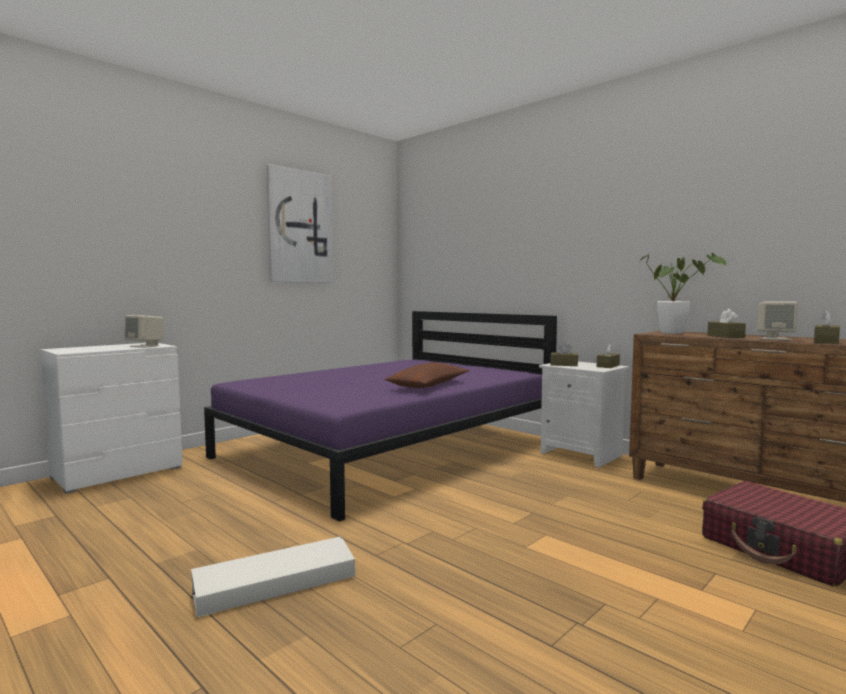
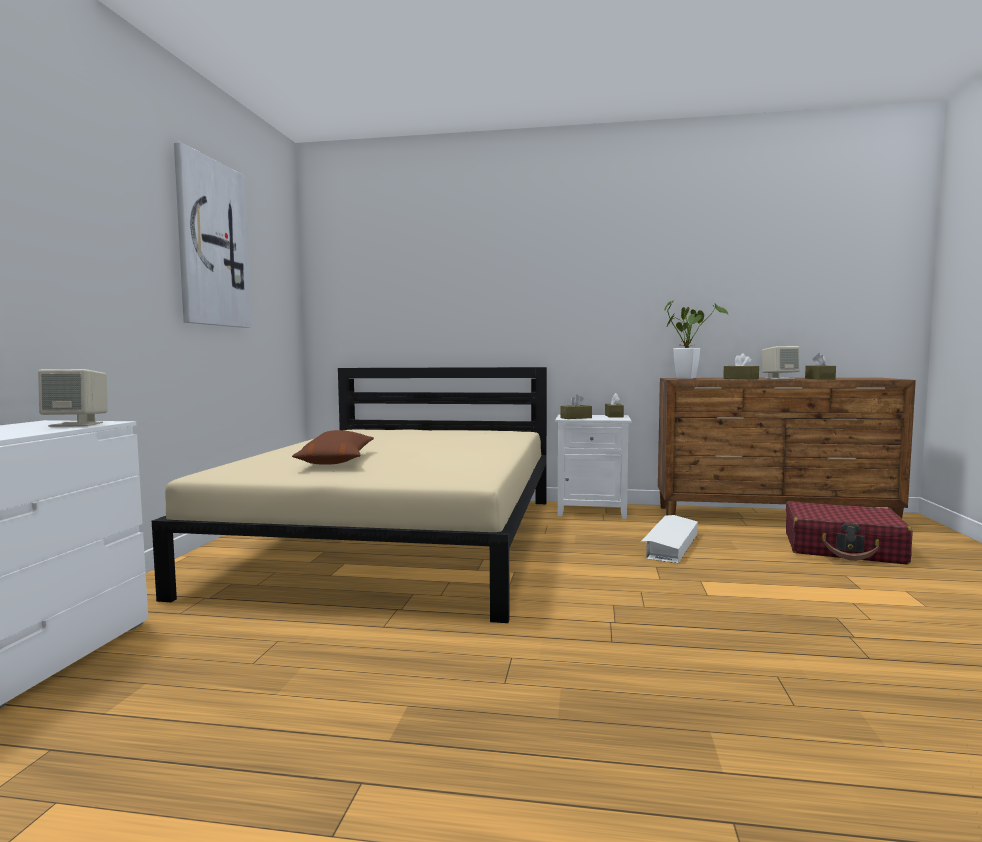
camera: 35 degrees left, 0 degrees up
(275, 584) = (580, 702): white storage box -> white storage box (670, 545)
(390, 448) = (401, 540): purple bed -> beige bed
(428, 385) = (476, 451): brown pillow -> brown pillow (336, 461)

